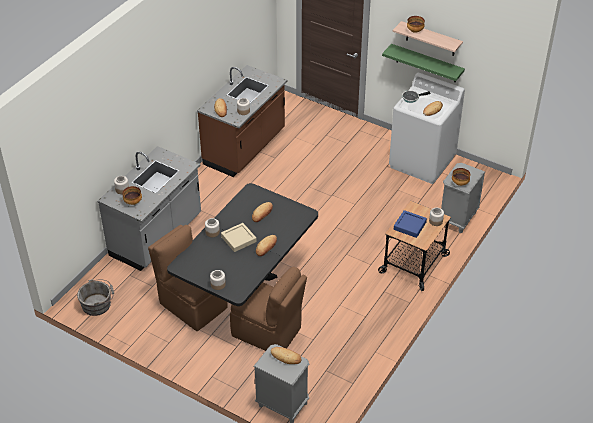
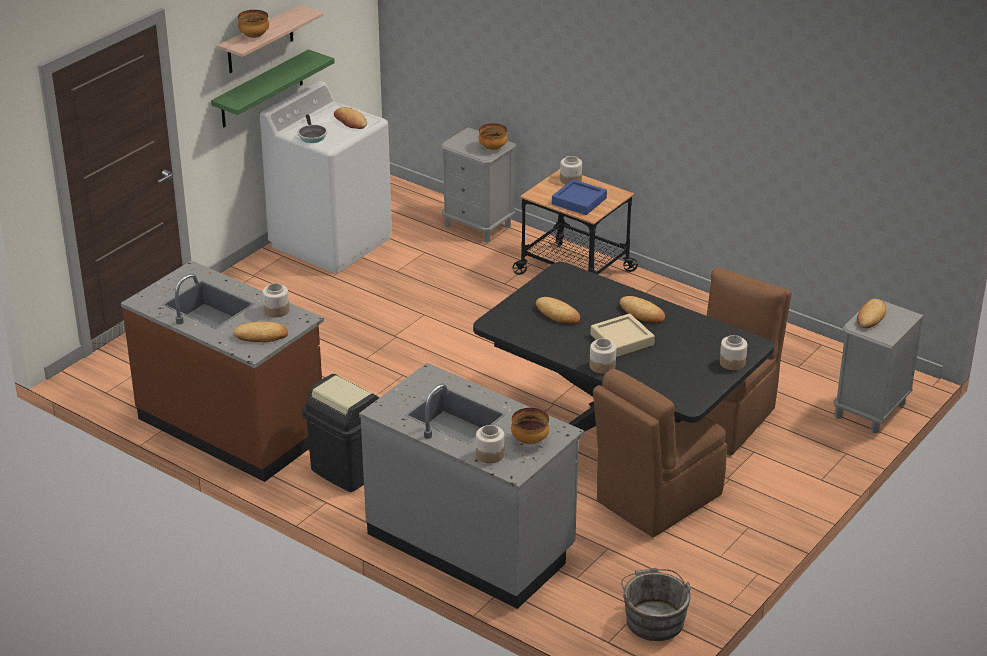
camera: 85 degrees left, 10 degrees down
(213, 190) = (348, 470): none -> black trash can

